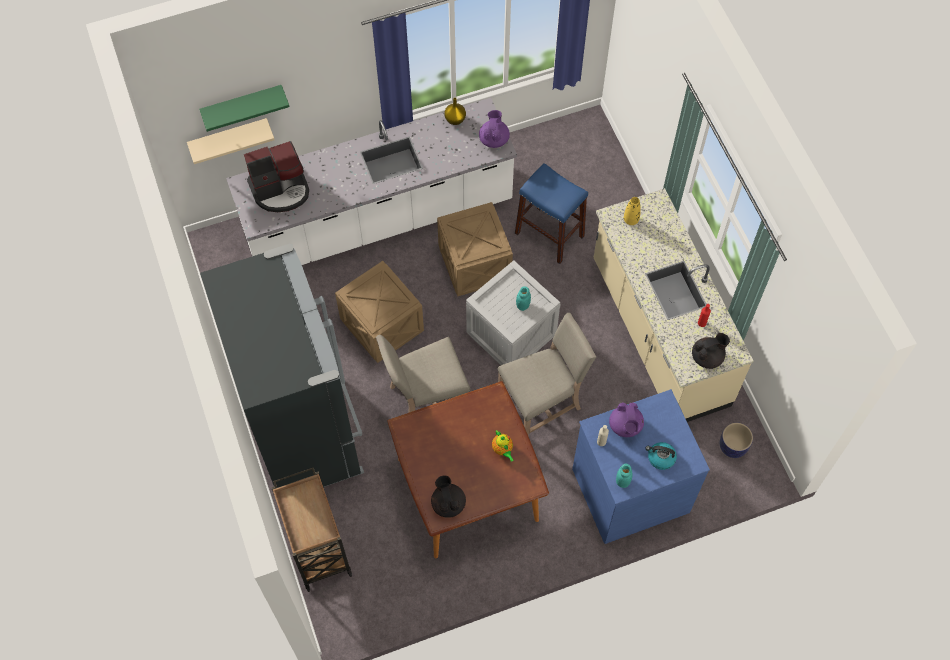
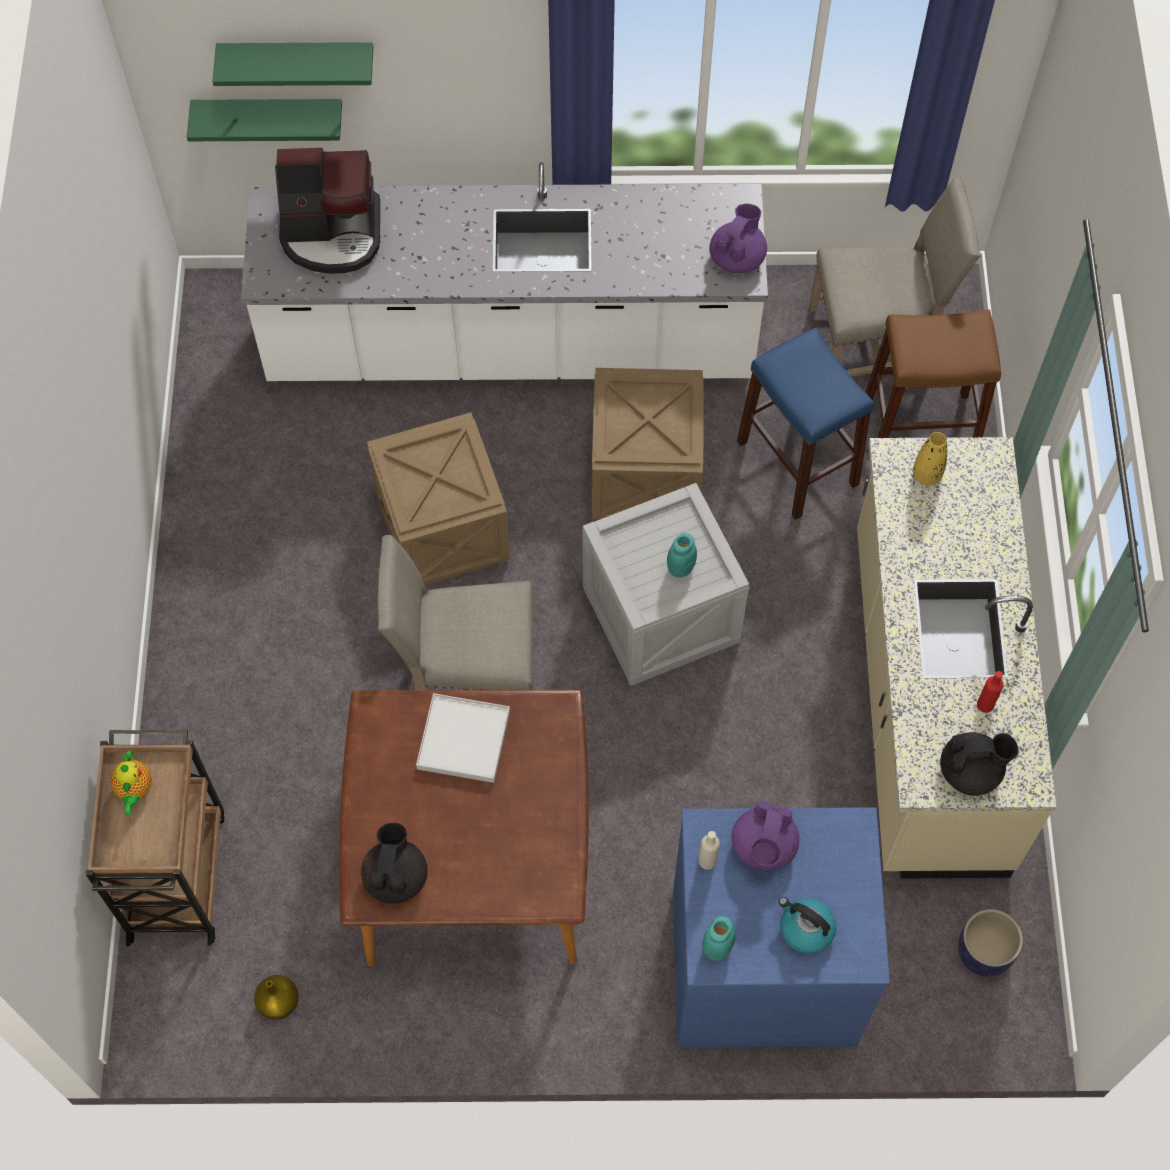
camera: 20 degrees right, 0 degrees up
(229, 138) = (269, 116): beige shelf -> green shelf
(304, 427) = (240, 659): black fridge -> none
(454, 425) = (464, 739): none -> white tray
(455, 120) = (682, 204): yellow vase -> yellow vase (278, 1003)
(503, 449) = (532, 813): teapot -> teapot (134, 790)
(542, 400) = (668, 751): beige chair -> beige chair (876, 343)
(603, 197) = (920, 426): none -> brown stool

